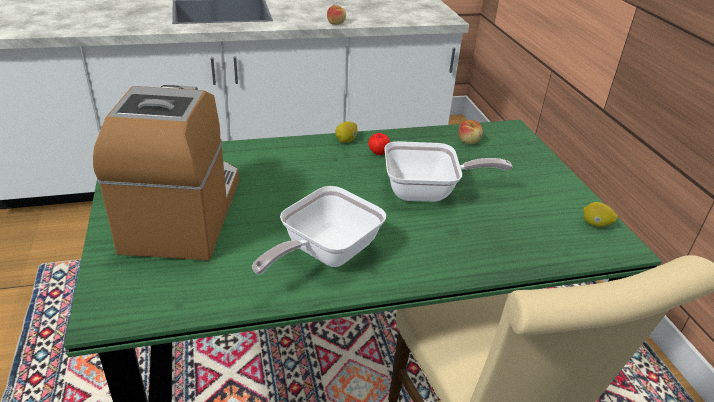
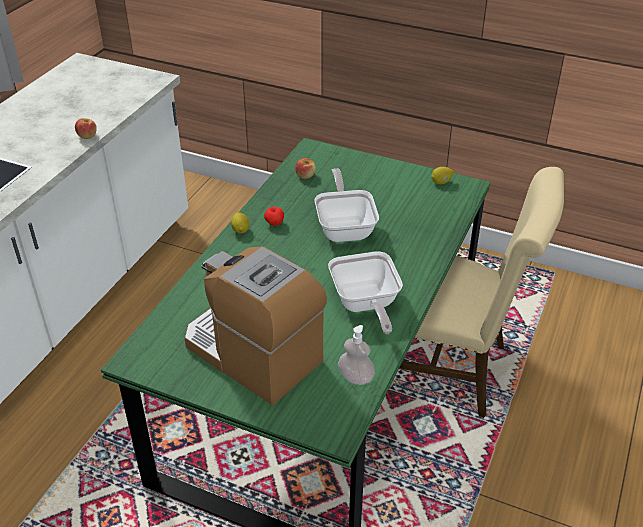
camera: 50 degrees left, 5 degrees up
(201, 295) = (355, 377): none -> soap dispenser
(427, 192) = (345, 227): frying pan -> frying pan turned 45 degrees counterclockwise

